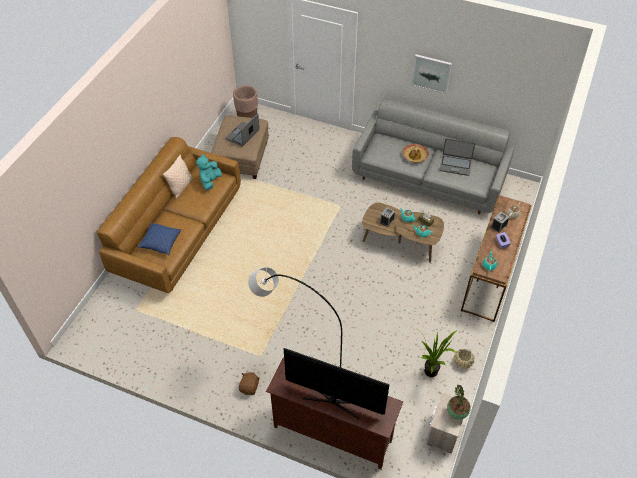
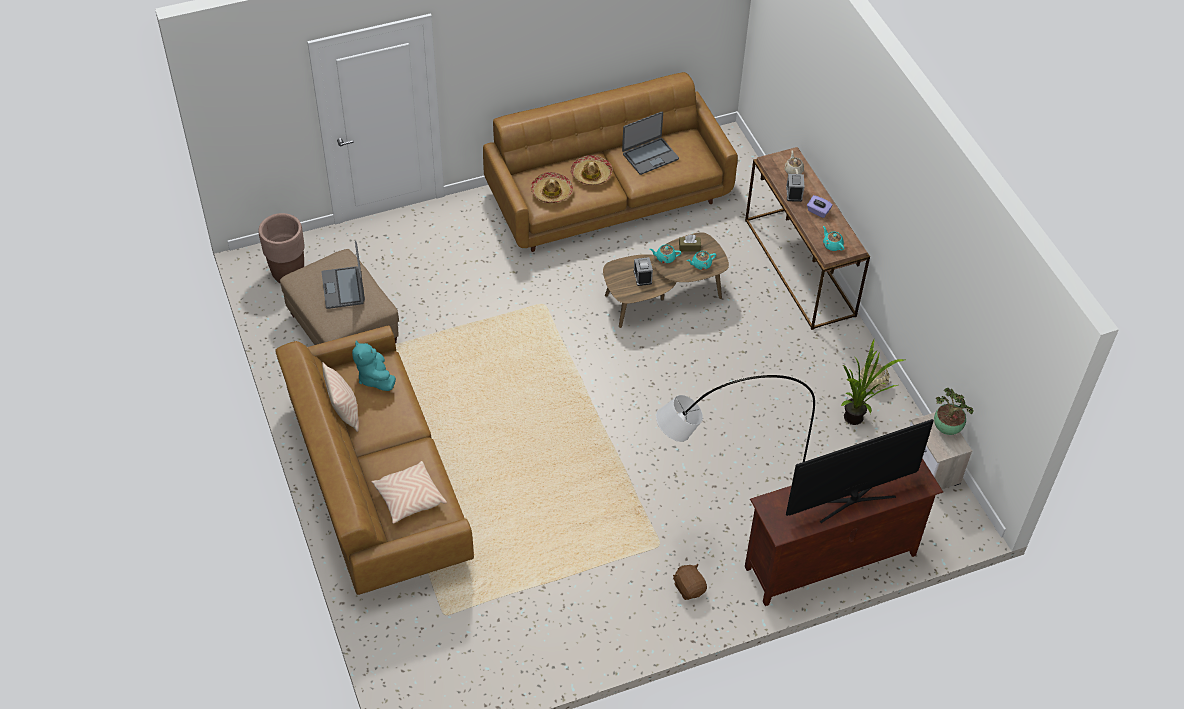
camera: 45 degrees left, 0 degrees up
(160, 242) = (409, 498): blue pillow -> beige pillow
(386, 152) = (551, 192): none -> hat
(429, 177) = (607, 196): grey sofa -> brown sofa
(431, 73) = (558, 48): picture -> none

